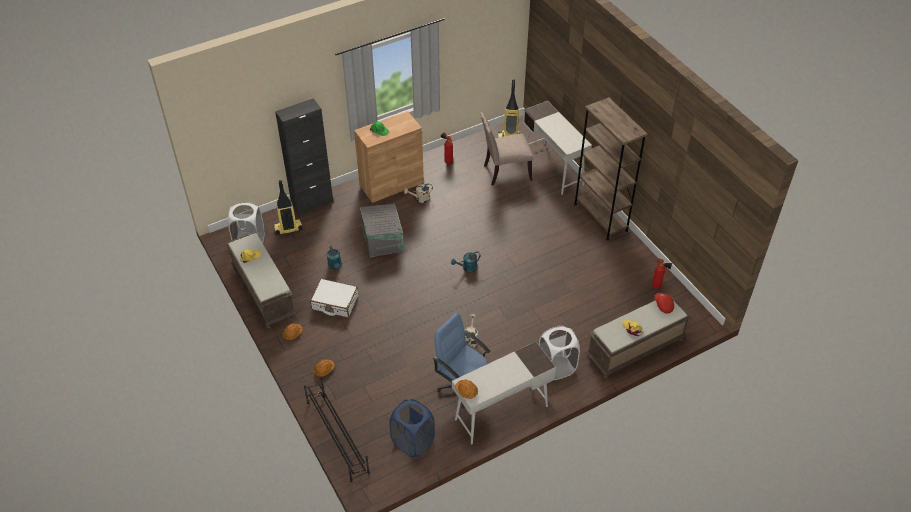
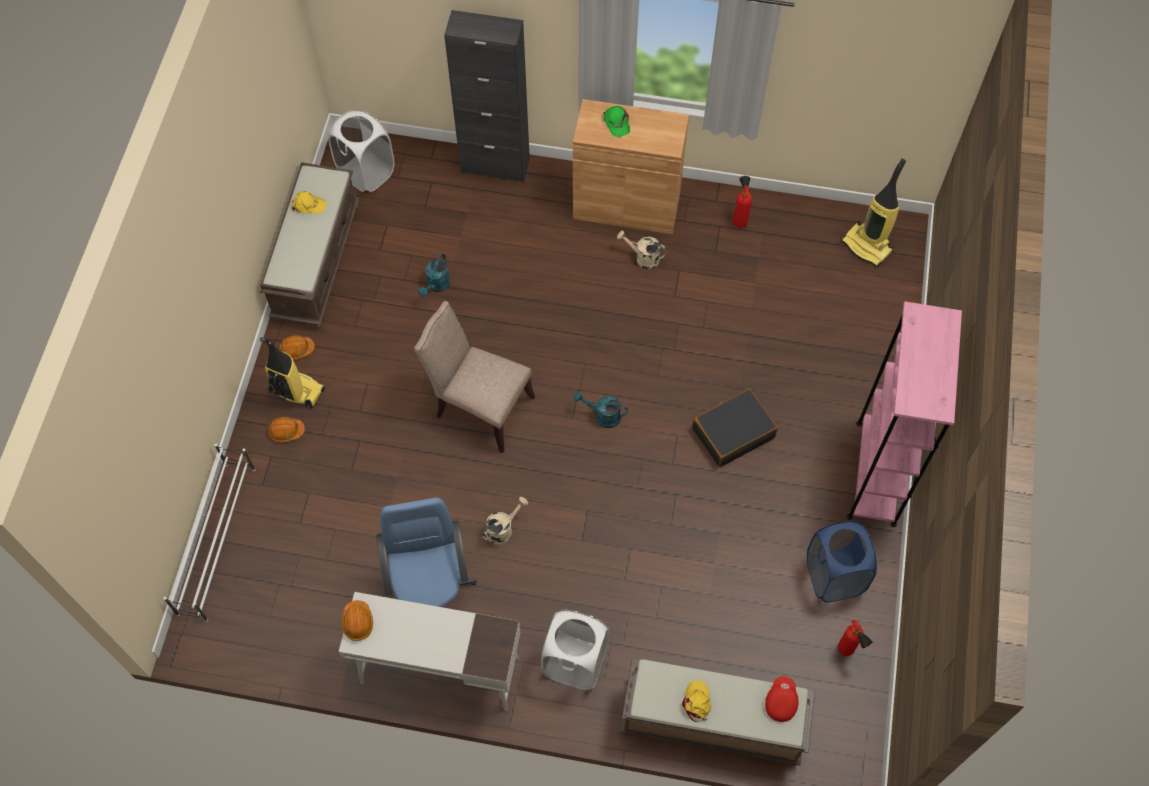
camera: 40 degrees right, 15 degrees up
(288, 229) = (429, 186): vacuum cleaner -> vacuum cleaner (296, 391)
(335, 302) = (386, 342): white suitcase -> none
(337, 436) = (217, 539): black shoe rack -> white shoe rack
(383, 239) = (534, 288): grey storage box -> none
(413, 442) = (294, 621): blue laundry basket -> blue laundry basket (833, 576)
(505, 172) = (805, 296): beige chair -> beige chair (480, 407)
(529, 239) = (733, 432): none -> black suitcase
(553, 168) = (885, 339): white desk -> none
(600, 217) = (876, 473): brown bookcase -> pink bookcase

